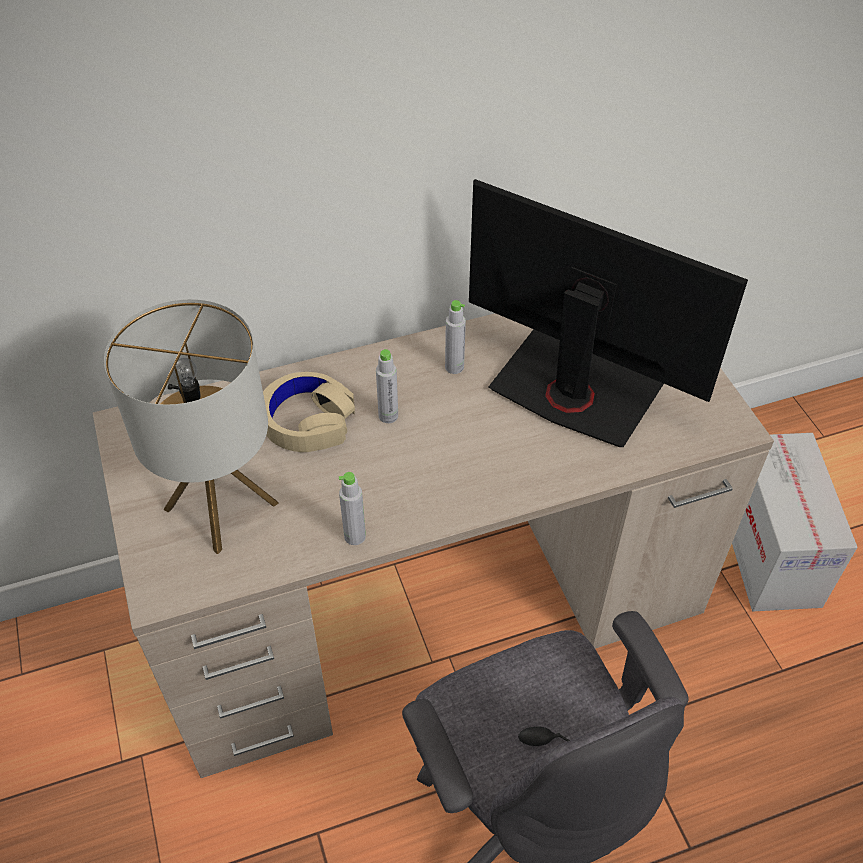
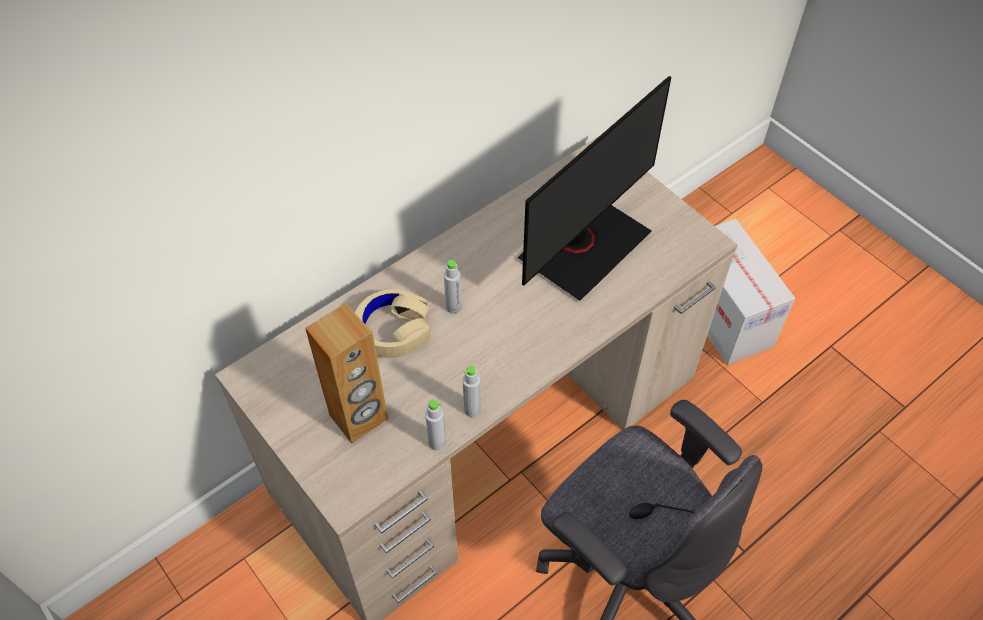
camera: 20 degrees left, 5 degrees up
(221, 505) = (359, 418): table lamp -> brown speaker
(454, 367) = (486, 252): grey bottle -> grey bottle (437, 443)
(574, 390) = (583, 245): monitor -> monitor turned 120 degrees clockwise

